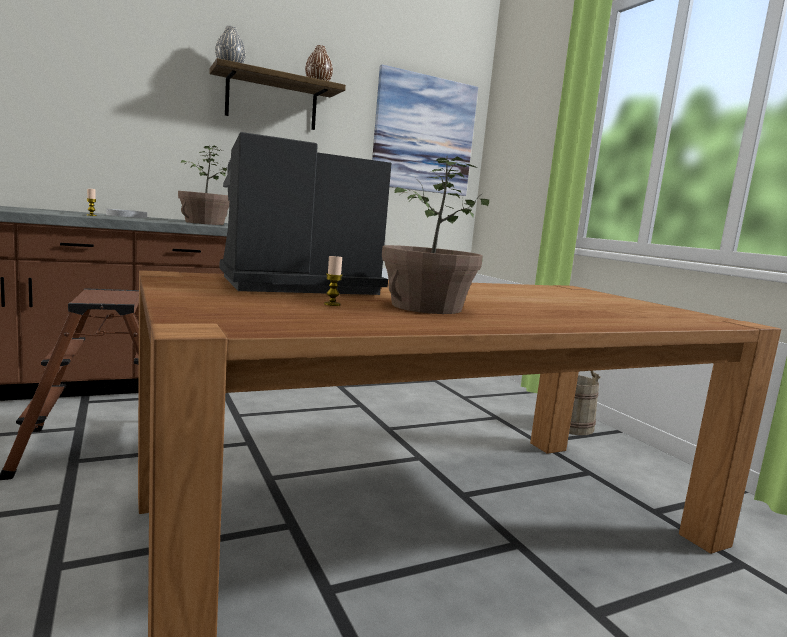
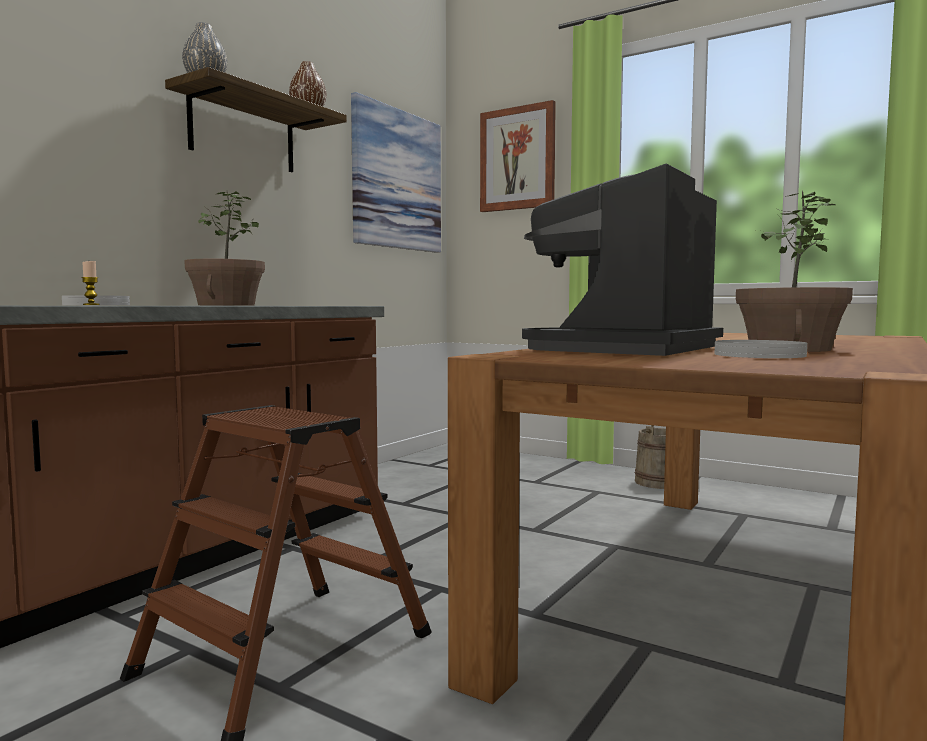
camera: 30 degrees left, 5 degrees down
(332, 304) = (760, 355): candle -> white plate
(530, 115) = (517, 159): none -> picture

